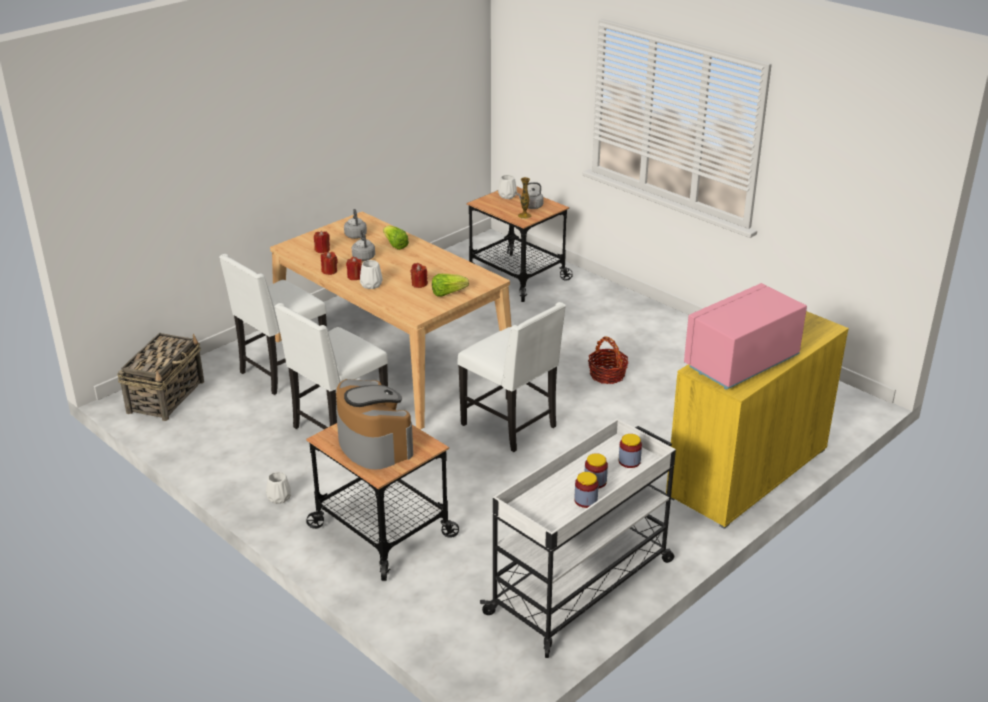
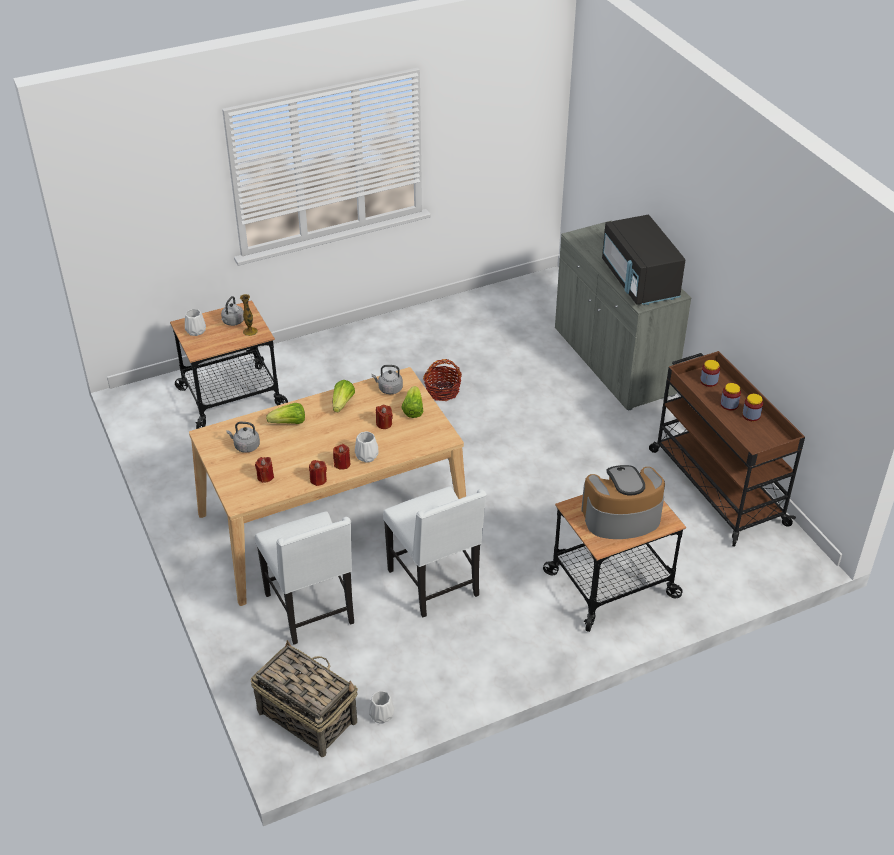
camera: 70 degrees left, 10 degrees up
(278, 498) = (535, 647): white vase -> white vase (382, 715)
(363, 257) = (301, 450): grey kettle -> grey kettle (389, 389)
(435, 261) = (342, 403): none -> lettuce
(511, 426) = (492, 469): white chair -> none
(582, 586) = (716, 486): white cart -> brown cart
(740, 362) = (639, 281): pink microwave -> black microwave
(747, 472) = (613, 362): yellow cabinet -> grey cabinet

